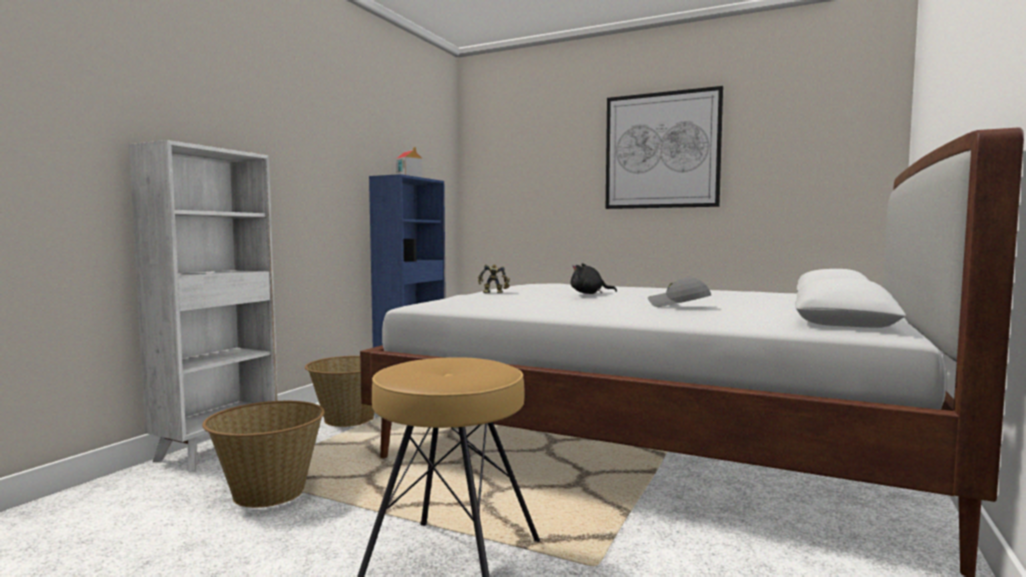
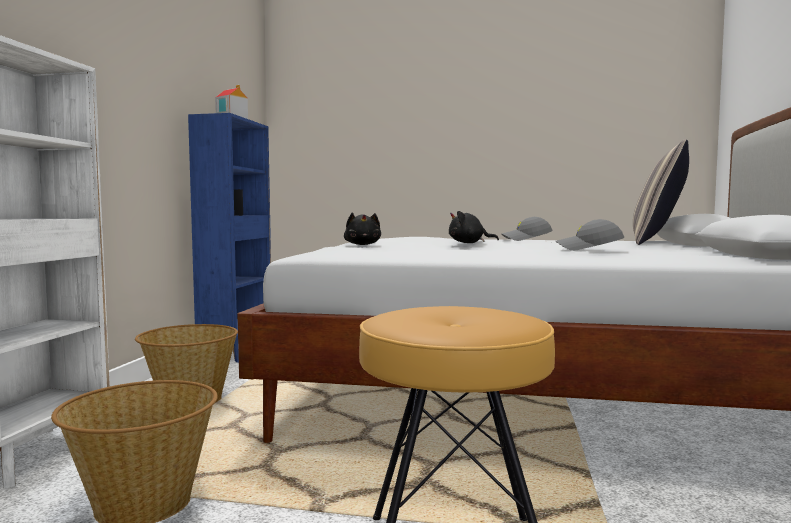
camera: 15 degrees left, 0 degrees up
(493, 293) = (362, 245): toy robot -> black plush toy
(658, 290) = (526, 240): none -> grey cap
(662, 150) = (491, 104): picture -> none
(791, 296) = (657, 242): none -> pillow

